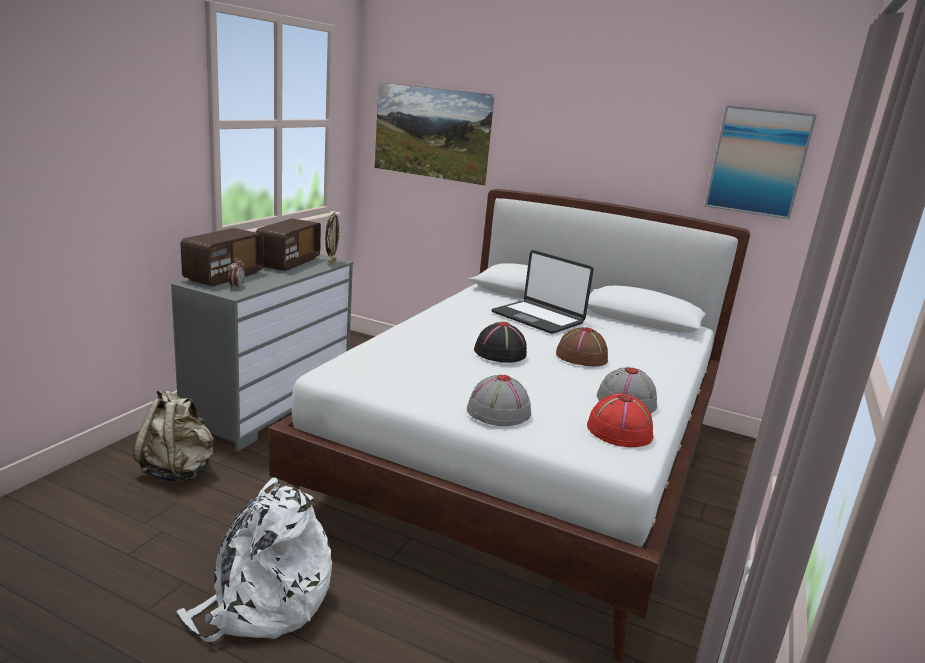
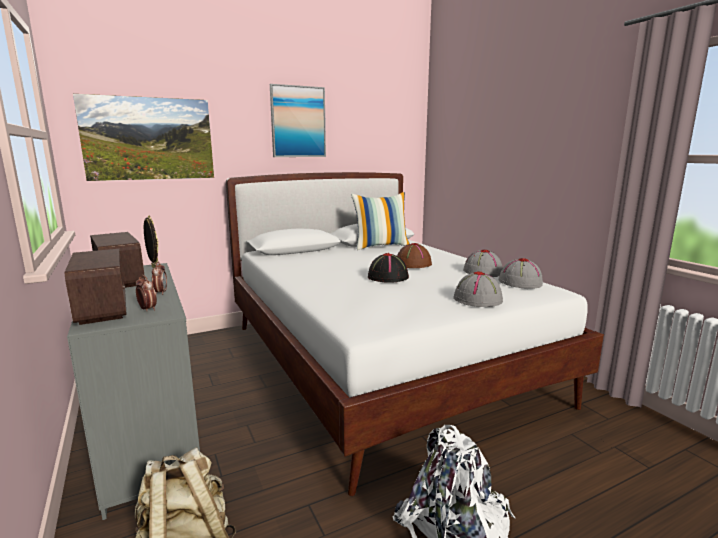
camera: 50 degrees left, 5 degrees down
(276, 280) = (160, 293): none -> alarm clock
(538, 318) = (339, 257): laptop -> none
(619, 430) = (519, 282): red hat -> grey hat
(631, 327) = (381, 246): none -> pillow
(758, 162) = (392, 132): picture -> picture (298, 122)

